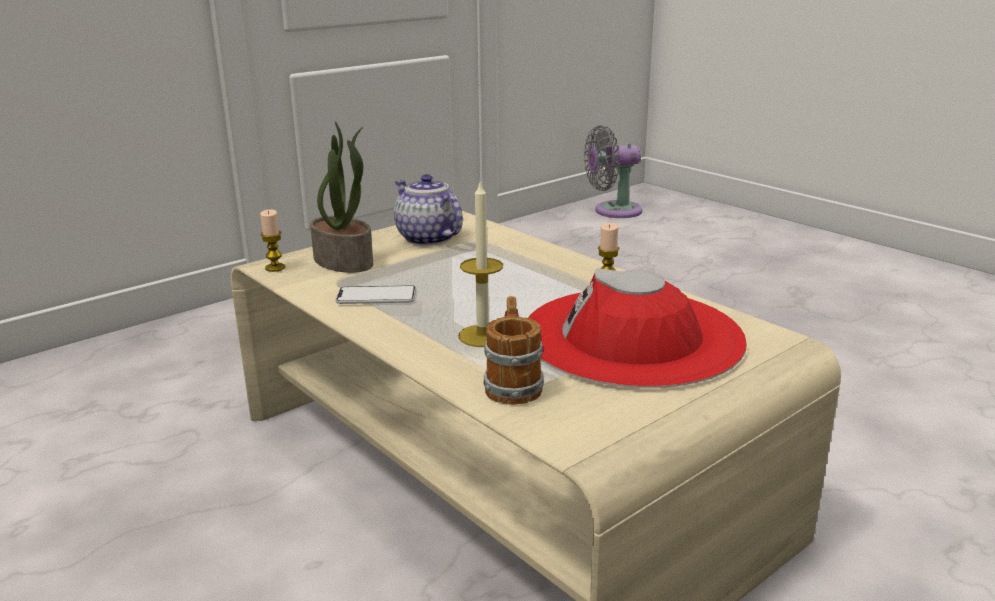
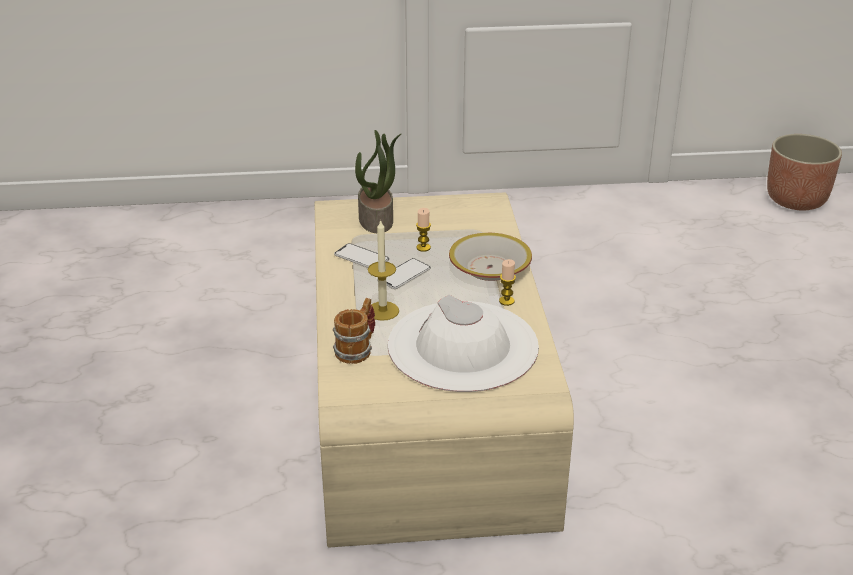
camera: 35 degrees right, 10 degrees up
(275, 268) = (333, 211): candle -> candle (423, 247)
(427, 238) = (449, 216): teapot -> none
(454, 296) = (404, 275): none -> phone
(541, 264) = (489, 268): none -> bowl
(613, 211) = (796, 200): grey fan -> planter
(632, 337) = (463, 346): red hat -> white hat

